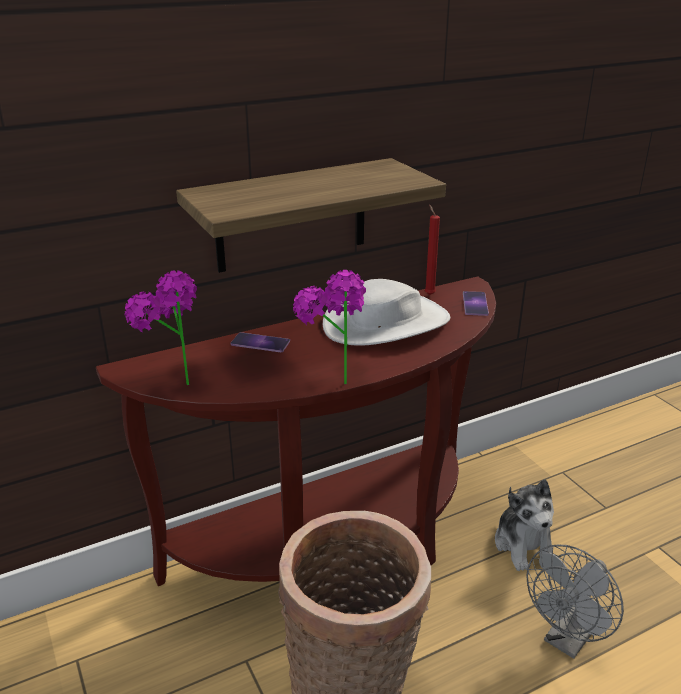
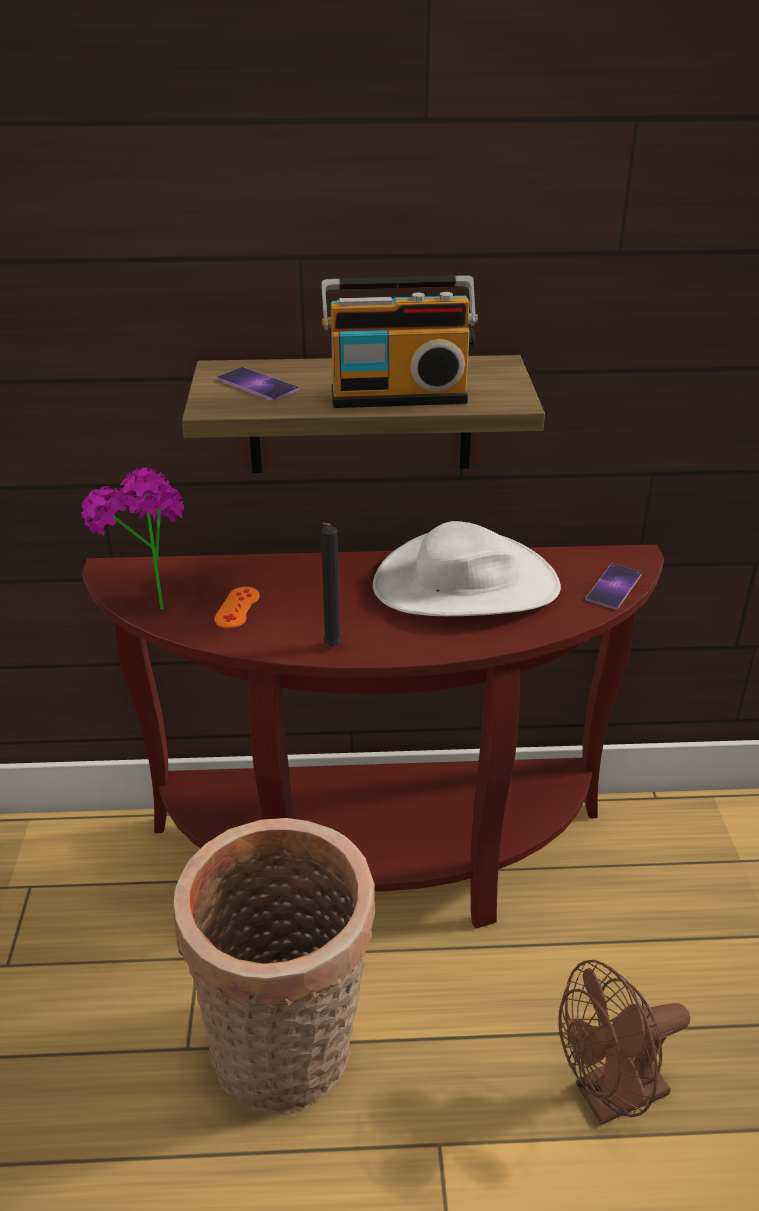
camera: 25 degrees right, 5 degrees up
(243, 371) = (237, 608): none -> orange game controller
(260, 343) = (286, 574): phone -> phone (257, 385)
(332, 379) = (331, 648): potted plant -> black candle
(345, 188) = (398, 395): none -> radio
(428, 294) = (560, 556): red candle -> none
(524, 545) = (633, 945): plush toy -> none
(567, 640) = (610, 1097): grey fan -> brown fan

